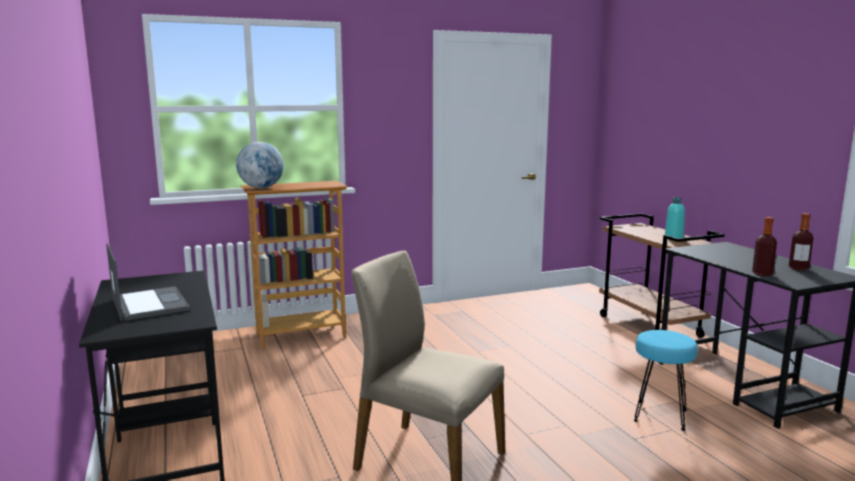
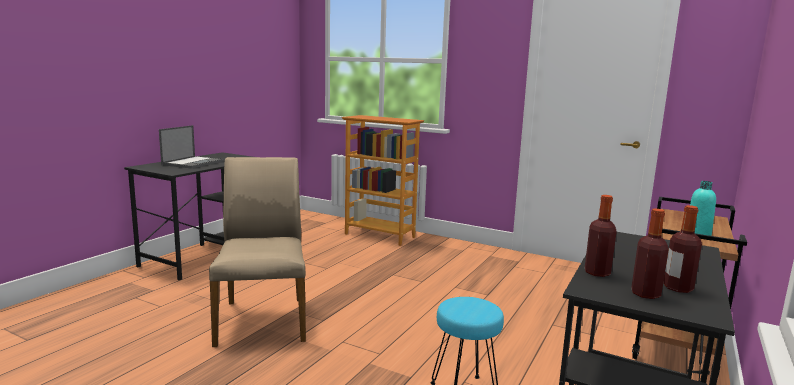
camera: 50 degrees right, 0 degrees up
(261, 188) = (359, 117): globe -> none
(806, 276) = (645, 294): none -> bottle

